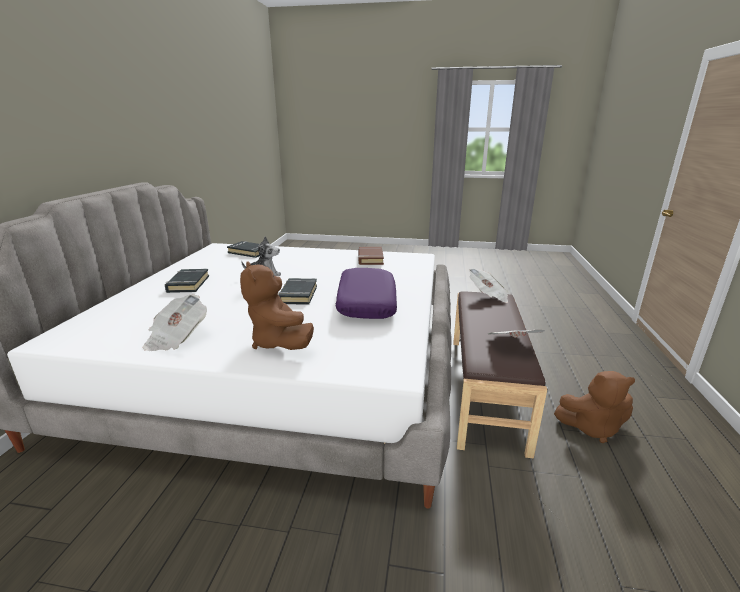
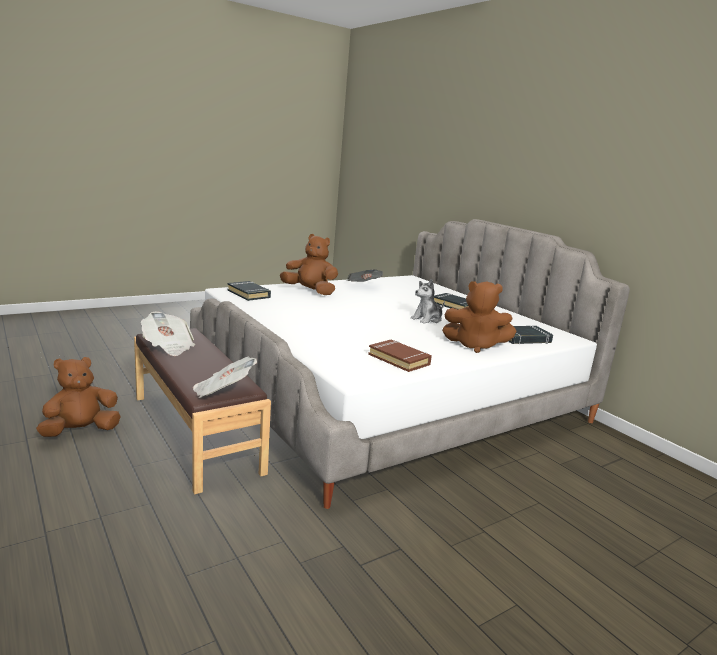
camera: 135 degrees right, 5 degrees down
(298, 255) = (475, 346): none -> brown plush toy
(298, 295) = (365, 312): black book -> black book (249, 294)
(366, 302) = (306, 316): purple pillow -> none

